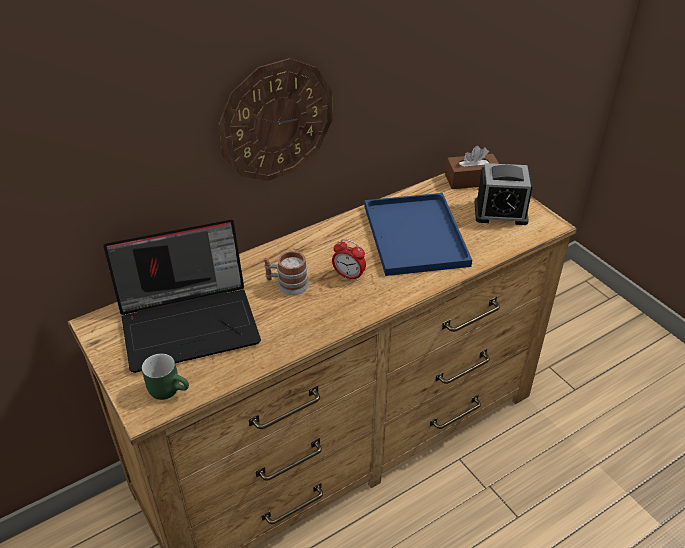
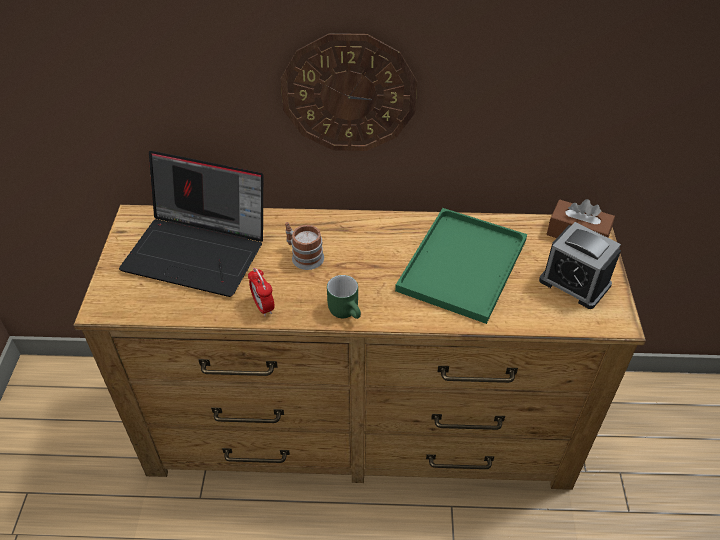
camera: 35 degrees right, 5 degrees up
(170, 389) = (134, 299): green mug -> green mug (347, 311)
(348, 275) = (363, 274): alarm clock -> alarm clock (263, 306)
(417, 236) = (463, 267): blue tray -> green tray

